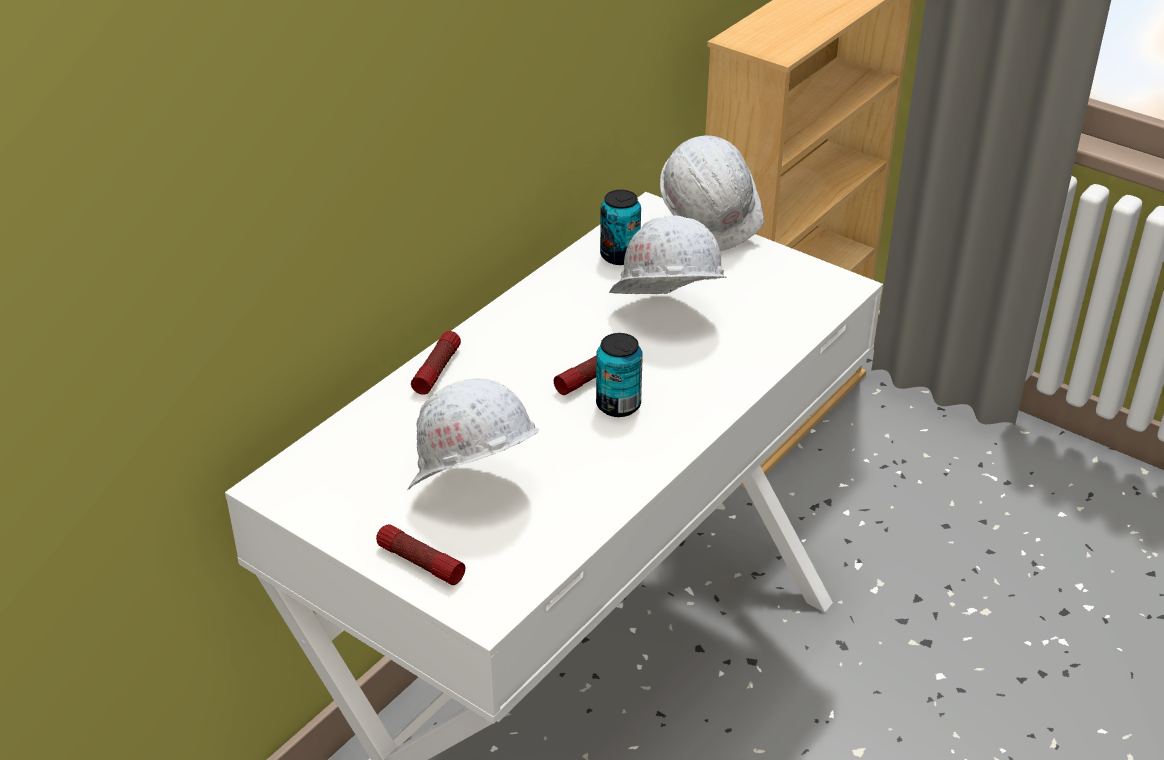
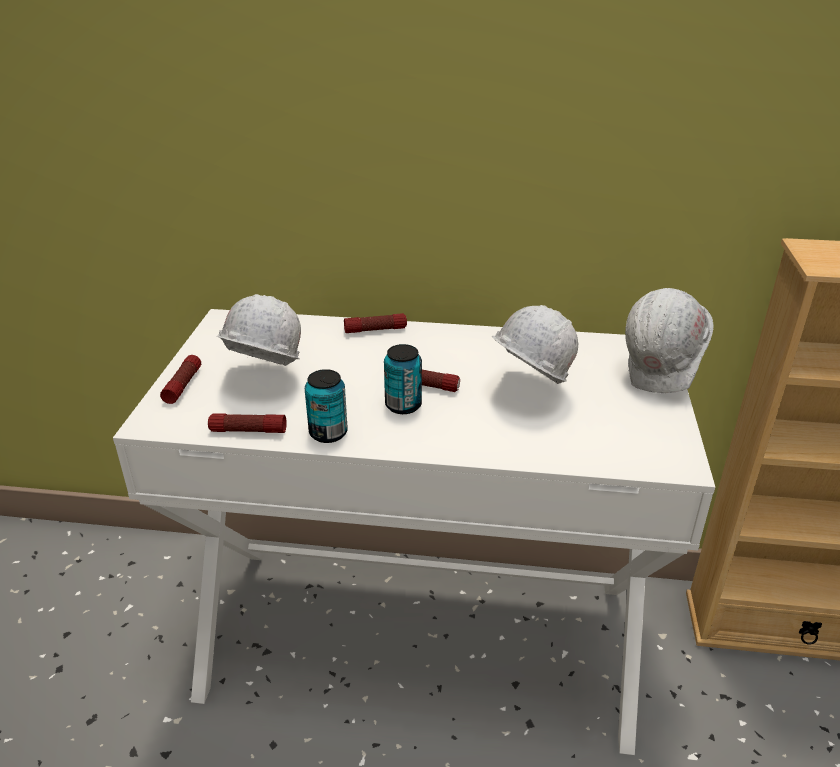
camera: 60 degrees right, 5 degrees down
(572, 532) = (248, 431): none -> flashlight
(620, 256) = (578, 351): can -> can (328, 433)

